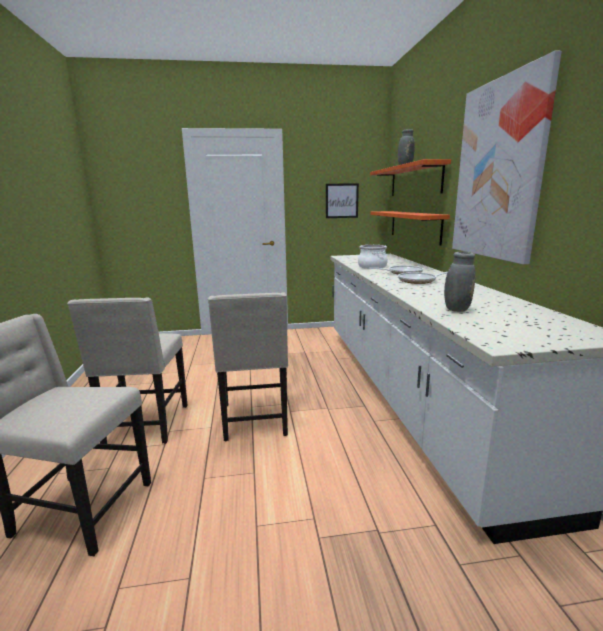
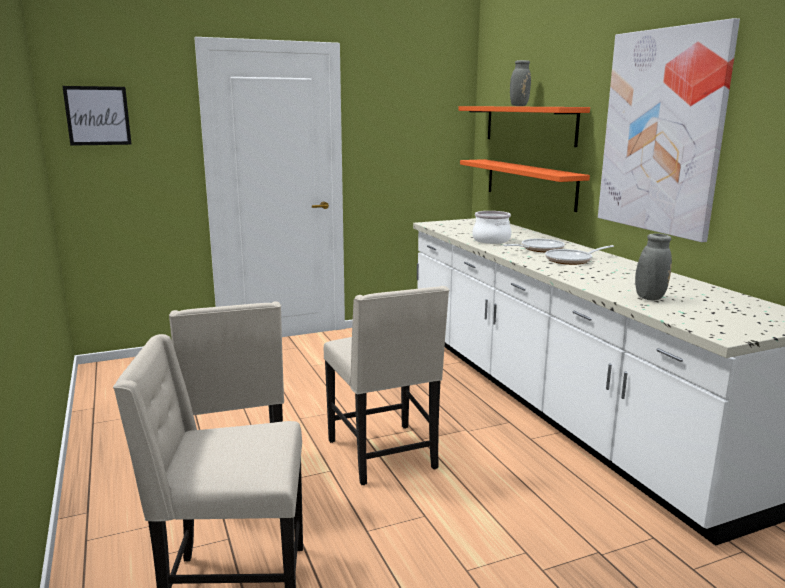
camera: 15 degrees left, 0 degrees up
(341, 200) = (418, 144): picture -> picture (98, 116)

